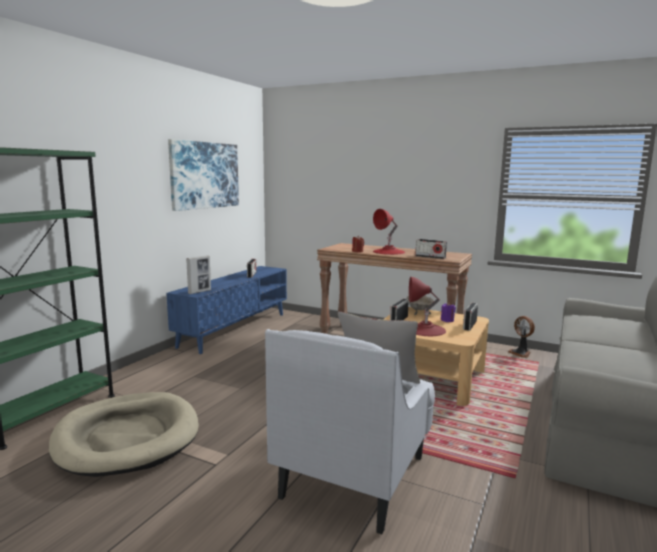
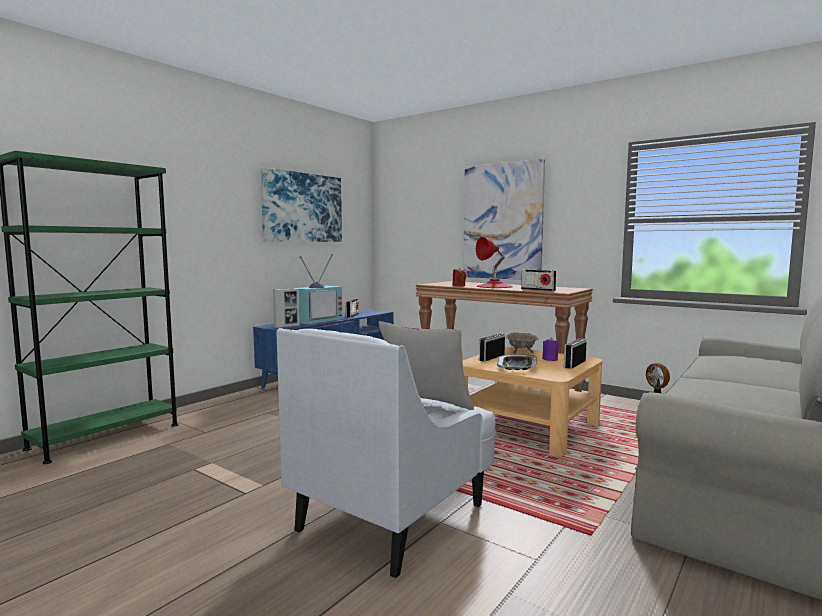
camera: 10 degrees right, 5 degrees down
(127, 437) = (169, 462): beige dog bed -> none
(222, 282) = (316, 320): none -> television
(390, 190) = (502, 221): none -> picture
(425, 329) = (517, 366): red table lamp -> tray

